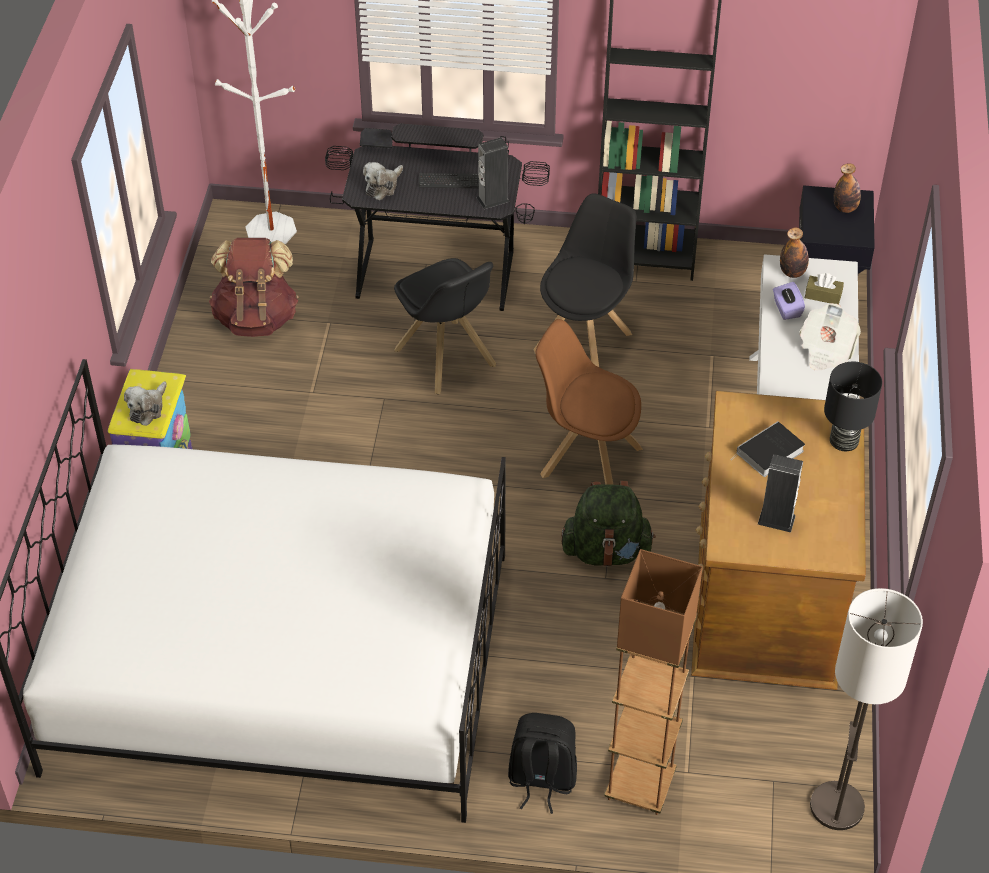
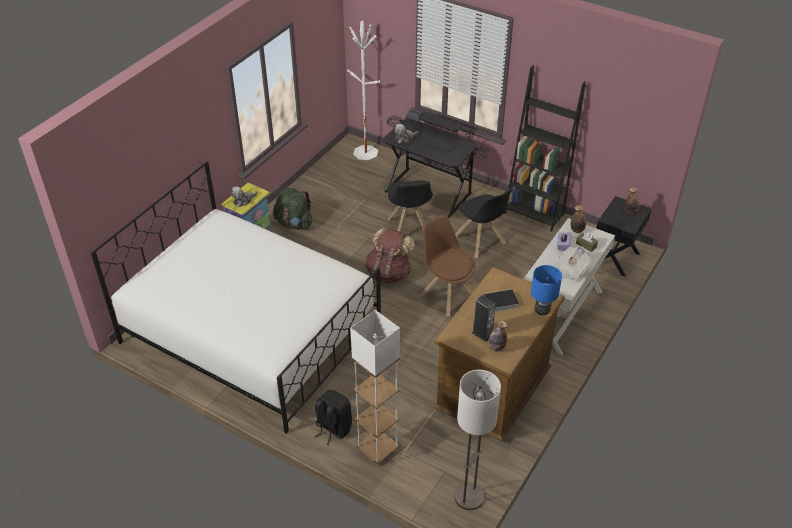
camera: 25 degrees right, 5 degrees down
(256, 317) = (335, 187): brown backpack -> brown backpack (389, 273)
(493, 199) = (452, 157): speaker -> none
(585, 339) = (480, 241): black chair -> black chair turned 90 degrees clockwise
(606, 551) = (430, 338): green backpack -> green backpack (294, 223)
(640, 786) = (377, 449): brown floor lamp -> white floor lamp
(814, 536) = (496, 347): none -> bottle
(844, 441) = (542, 309): black table lamp -> blue table lamp

